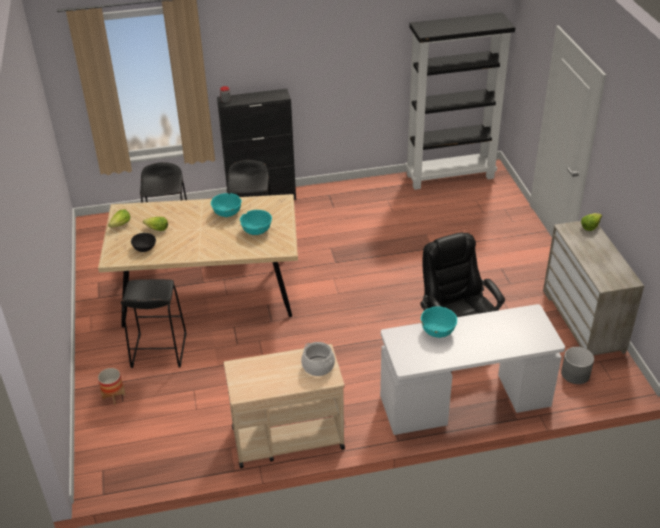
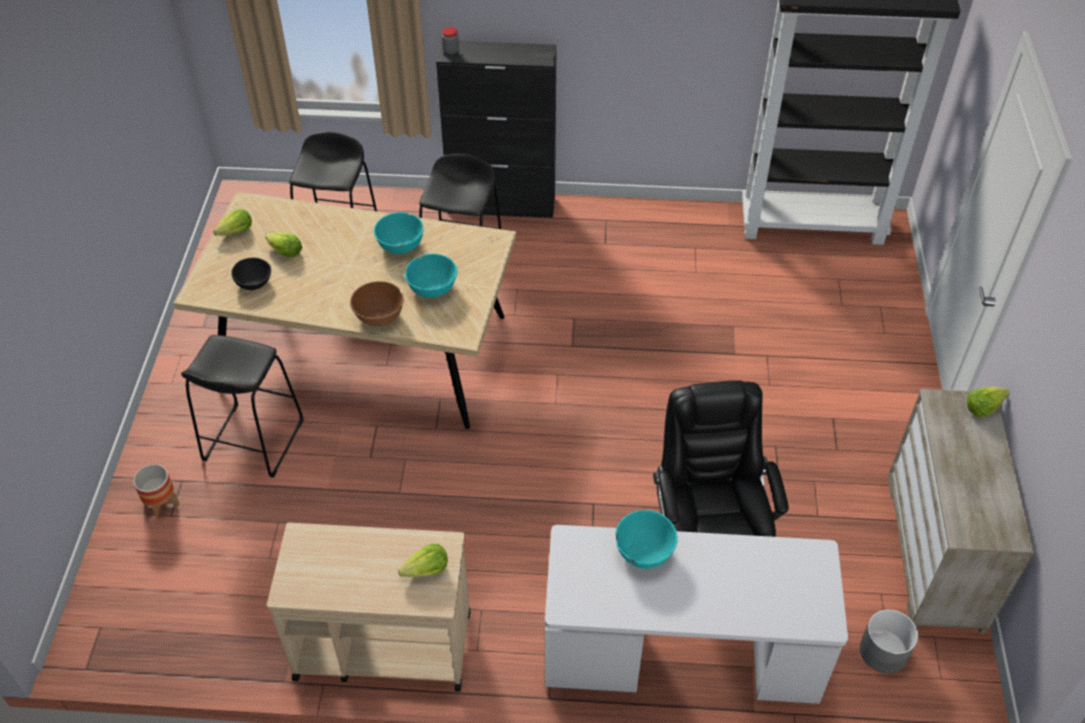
camera: 15 degrees right, 10 degrees up
(231, 250) = (379, 316): none -> brown bowl
(318, 366) = (426, 570): cooking pot -> lettuce

